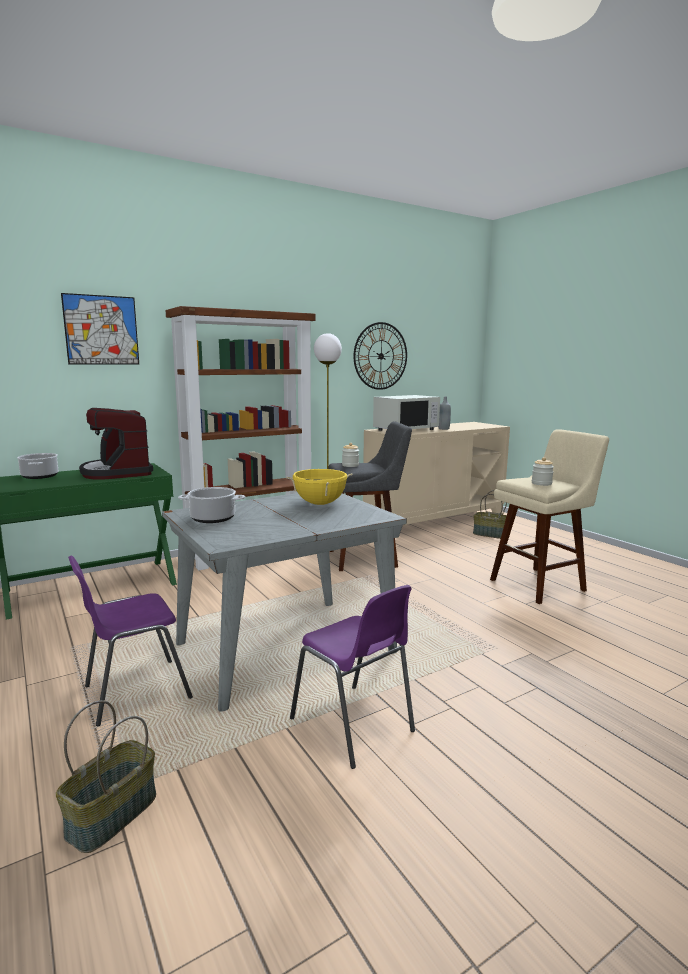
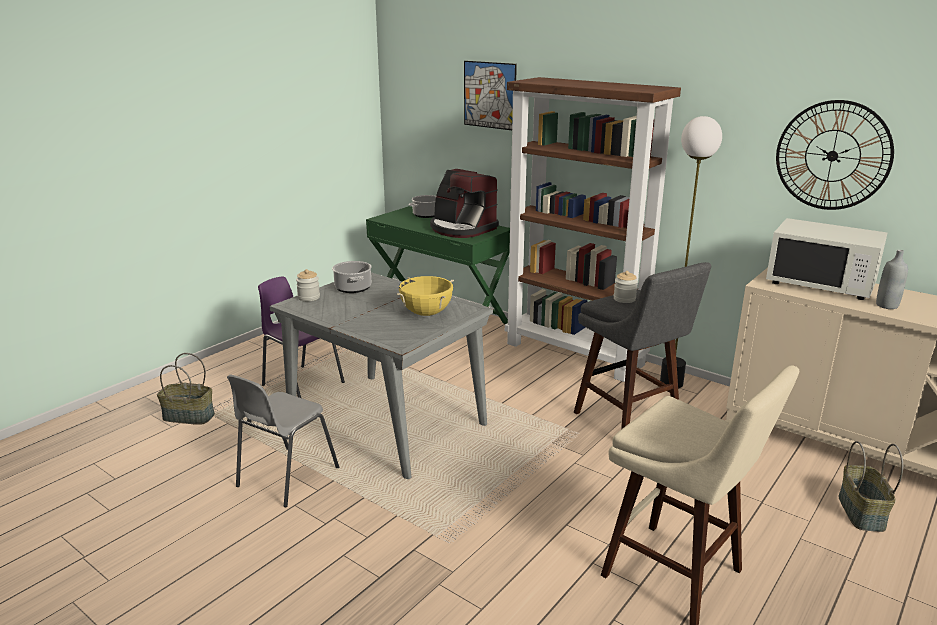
camera: 70 degrees right, 10 degrees up
(117, 472) = (462, 229): coffee machine -> coffee machine turned 90 degrees counterclockwise
(354, 726) = (285, 478): purple chair -> grey chair
(541, 483) = (660, 424): jar -> jar (309, 297)

